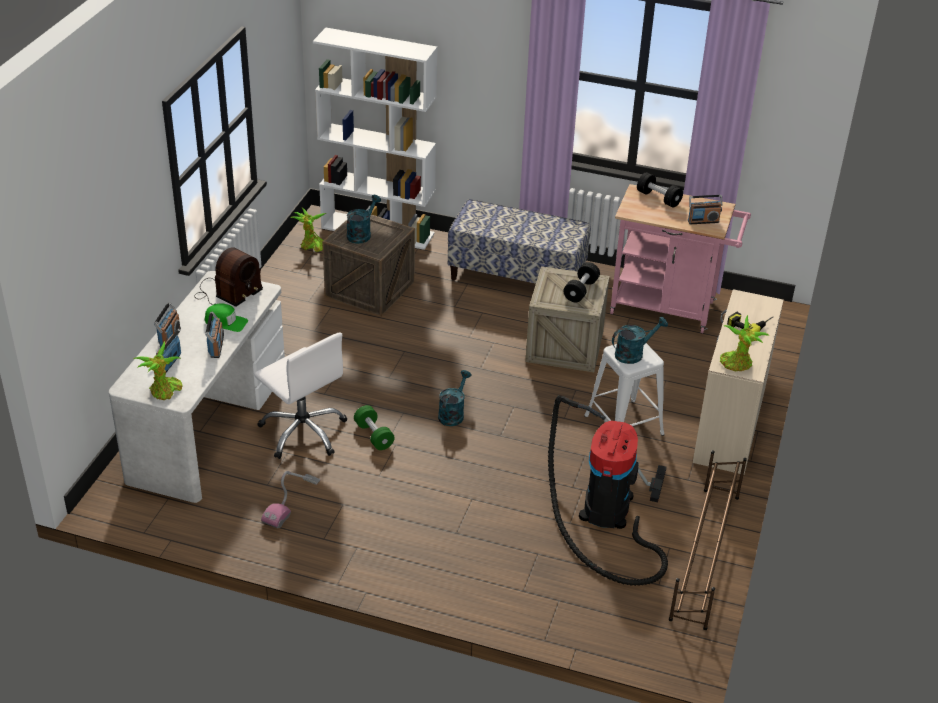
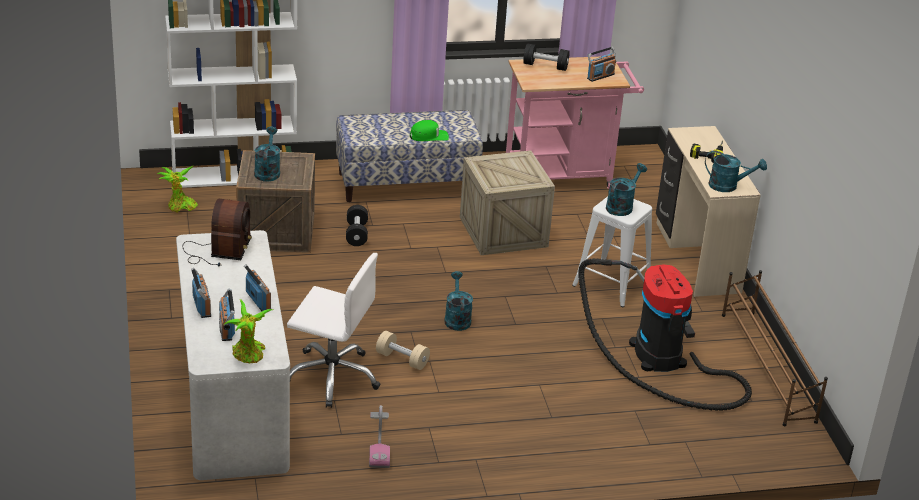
camera: 30 degrees left, 5 degrees down
(226, 322) = (244, 277): green cap -> green cap (429, 136)
(374, 435) = (402, 359): green dumbbell -> beige dumbbell
(581, 290) = (518, 169): black dumbbell -> black dumbbell (356, 234)
(737, 364) = (728, 186): potted plant -> turquoise watering can

